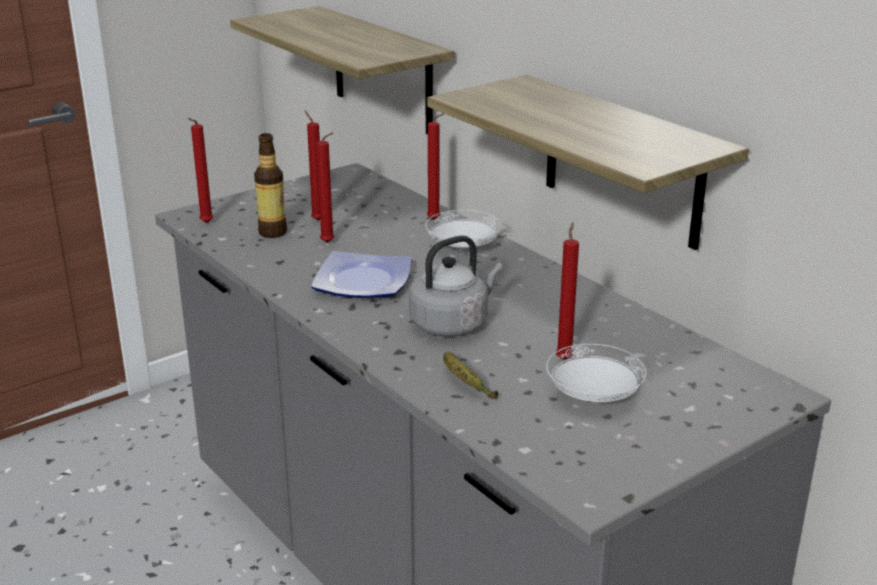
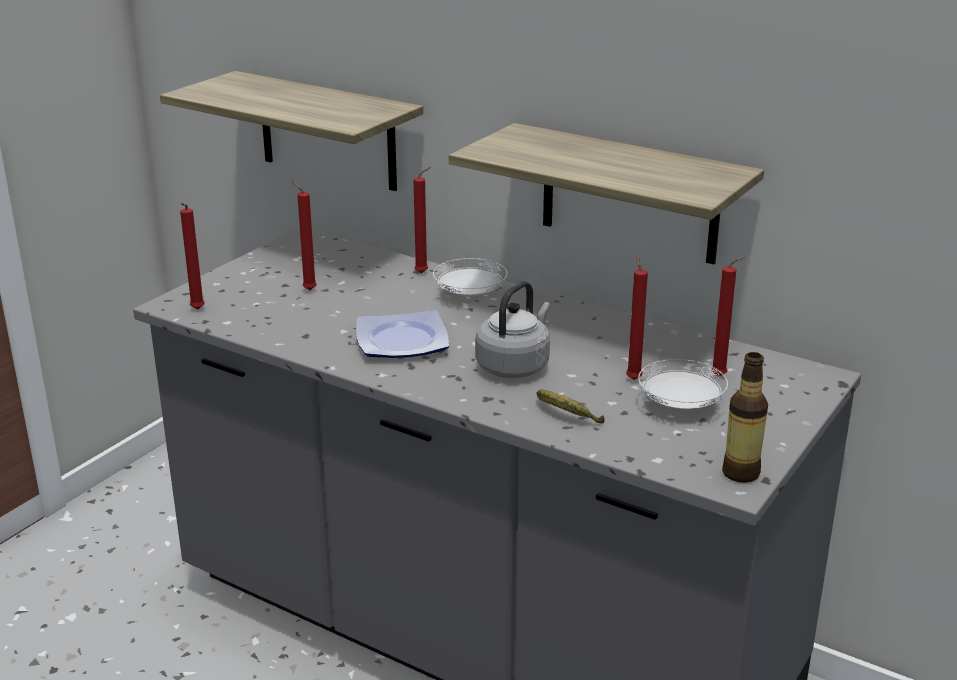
camera: 20 degrees left, 0 degrees up
(273, 232) = (274, 308): bottle -> bottle (740, 473)
(329, 243) = (339, 310): red candle -> red candle (721, 376)

